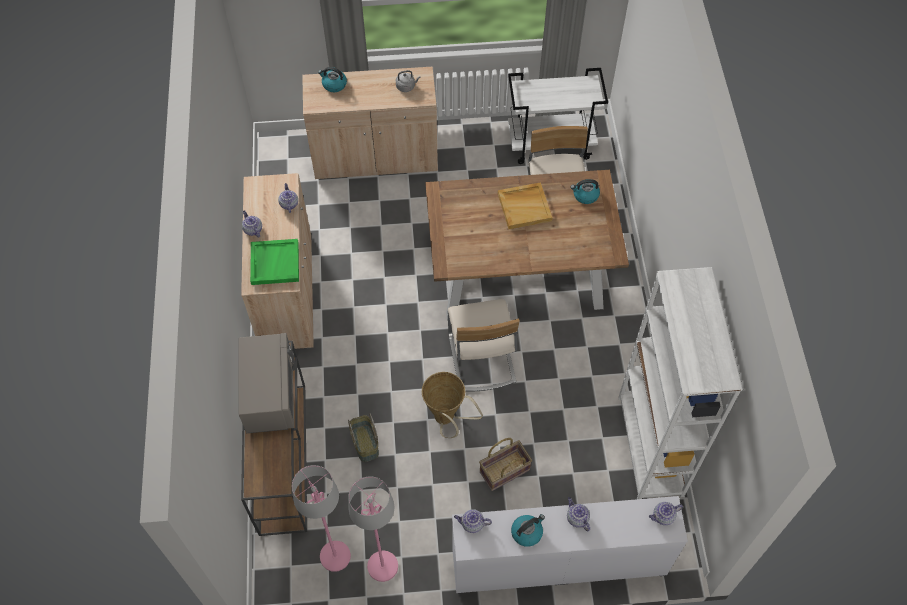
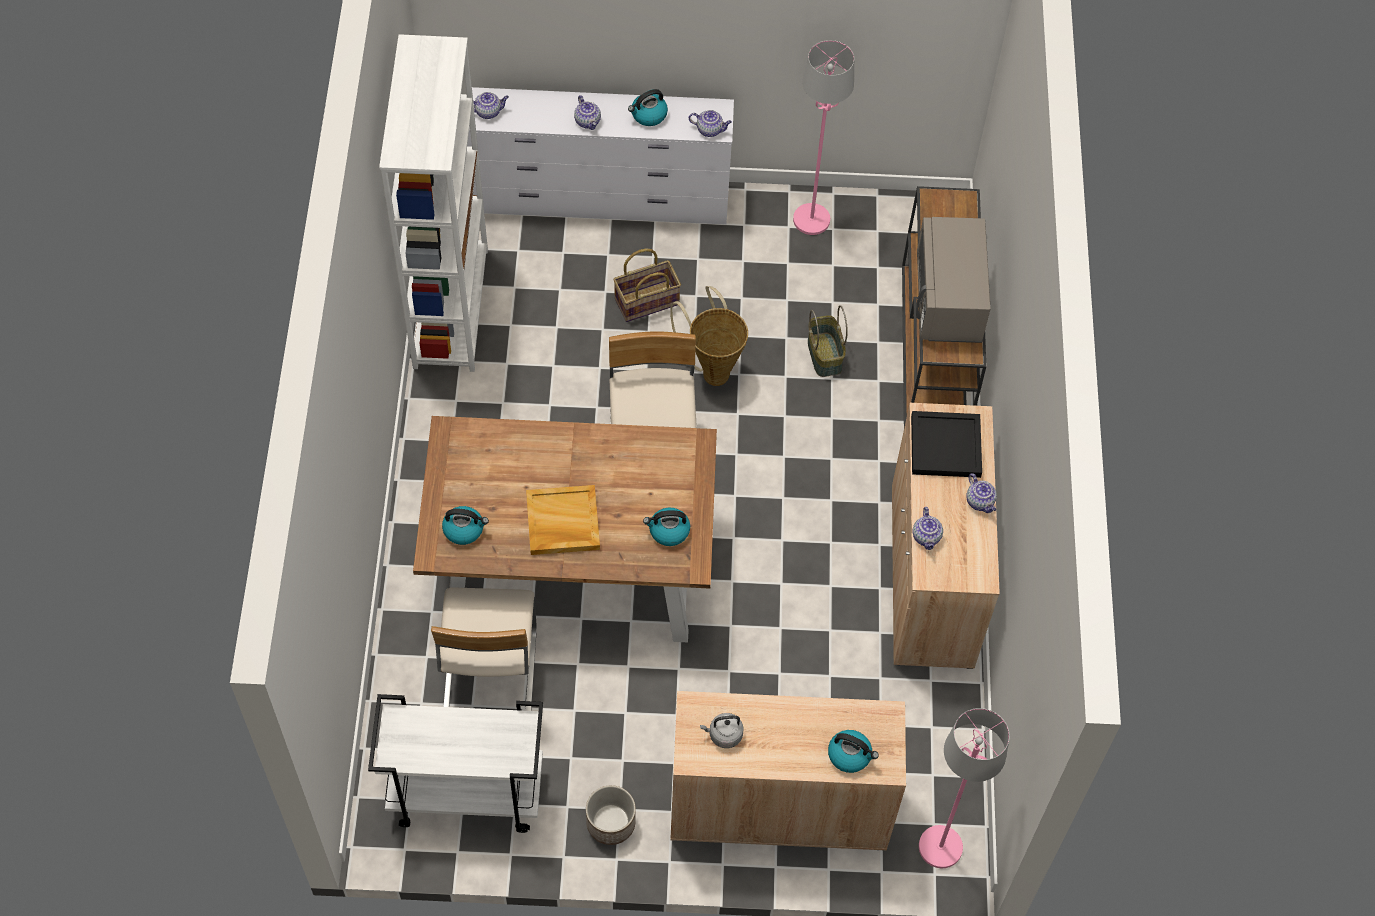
camera: 175 degrees left, 0 degrees up
(274, 263) = (946, 447): green tray -> black tray
(335, 556) = (868, 236): pink floor lamp -> pink floor lamp (941, 847)
(456, 209) = (668, 531): none -> kettle
(468, 139) = (610, 823): none -> planter

